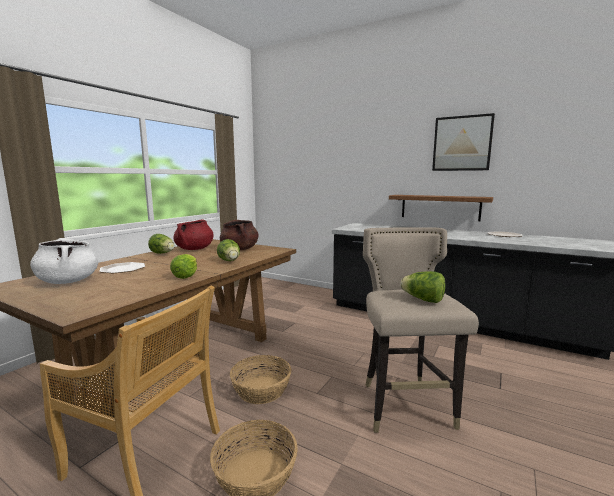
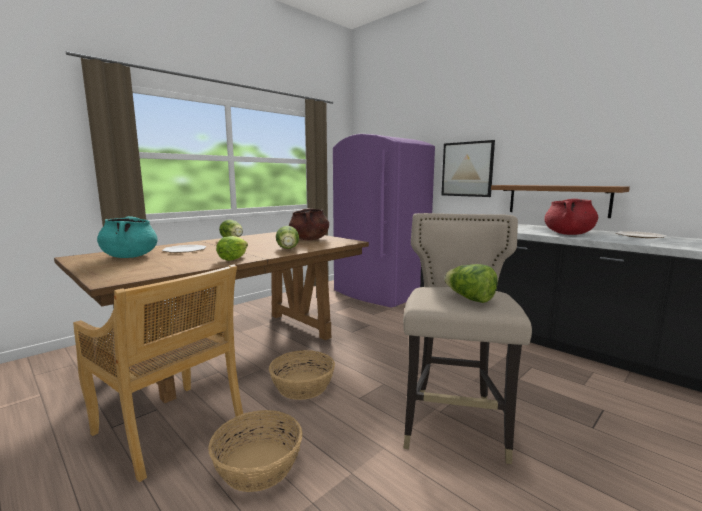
camera: 15 degrees right, 0 degrees up
(68, 281) = (130, 257): white cooking pot -> turquoise cooking pot
(194, 249) = (265, 237): red cooking pot -> red cooking pot (568, 234)
(291, 292) = (380, 294): none -> purple fridge
(462, 143) = (589, 118): picture -> picture (467, 169)

